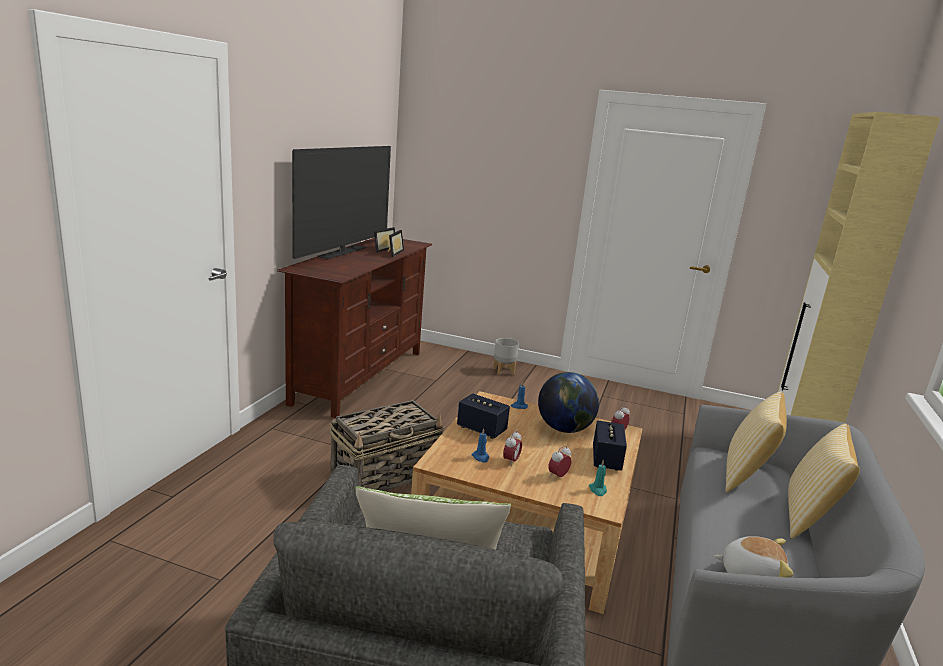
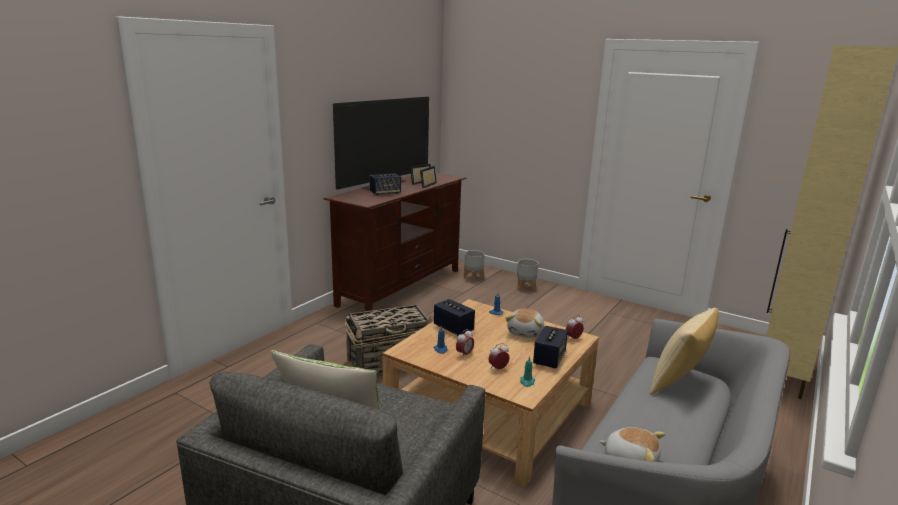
camera: 15 degrees right, 0 degrees up
(351, 263) = (385, 193): none -> speaker
(441, 362) = (473, 278): none -> grey planter
(564, 429) = (526, 332): globe -> plush toy
(809, 518) = (720, 422): pillow -> none

